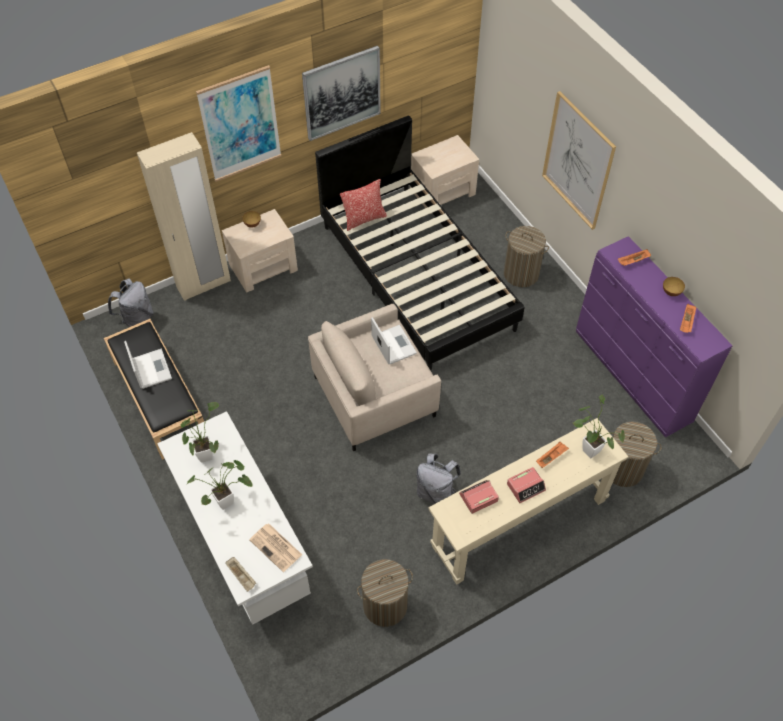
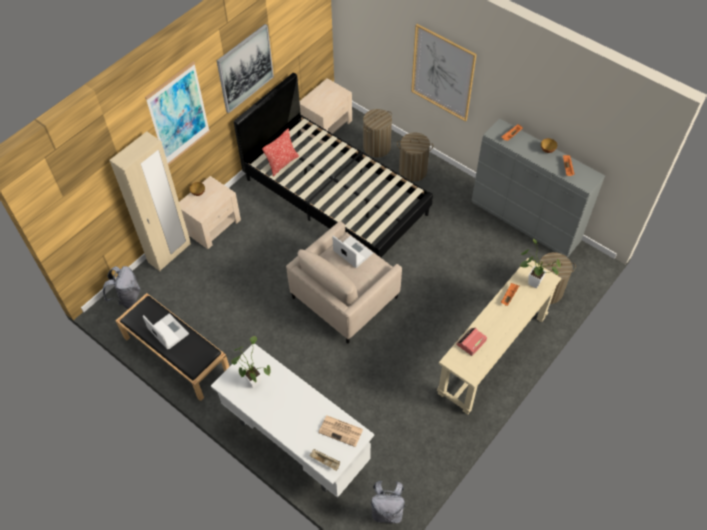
camera: 20 degrees left, 0 degrees up
(228, 500) = (288, 409): potted plant -> none
(385, 605) = (423, 449): laundry basket -> laundry basket (376, 147)
(436, 492) = (422, 353): grey backpack -> grey backpack (387, 510)
(526, 487) = (501, 323): alarm clock -> none
(631, 377) = (525, 223): purple dresser -> grey dresser

